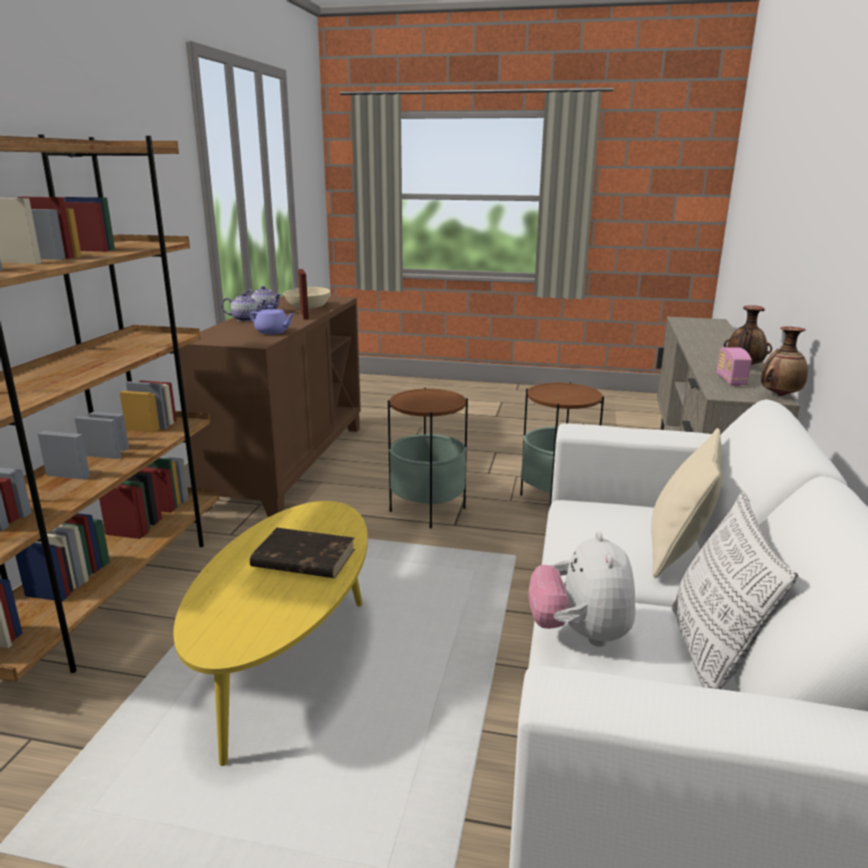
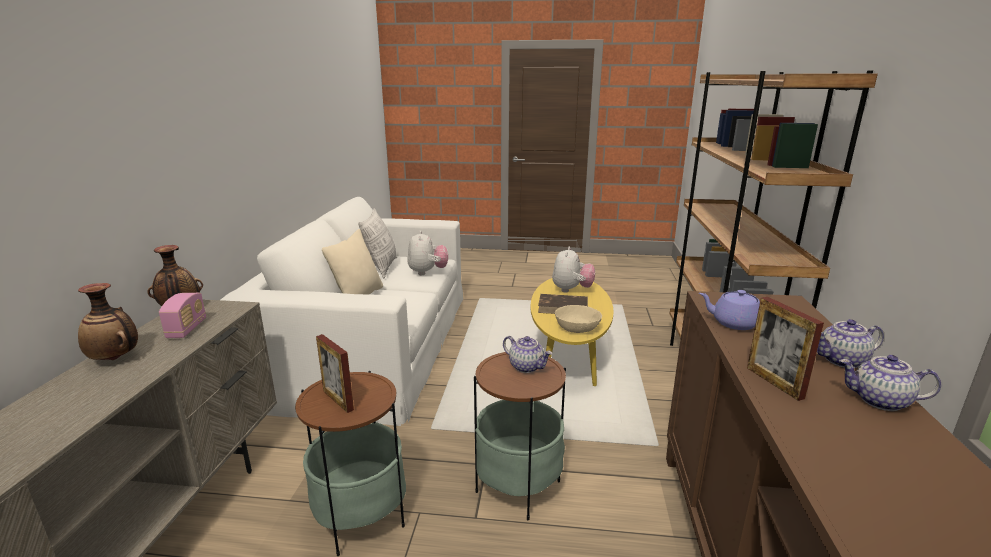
camera: 175 degrees right, 0 degrees up
(250, 605) = (571, 290): none -> plush toy
(307, 307) = (842, 436): beige bowl -> beige bowl (577, 327)
(420, 403) = (527, 366): none -> teapot
(569, 392) = (338, 400): none -> picture frame

